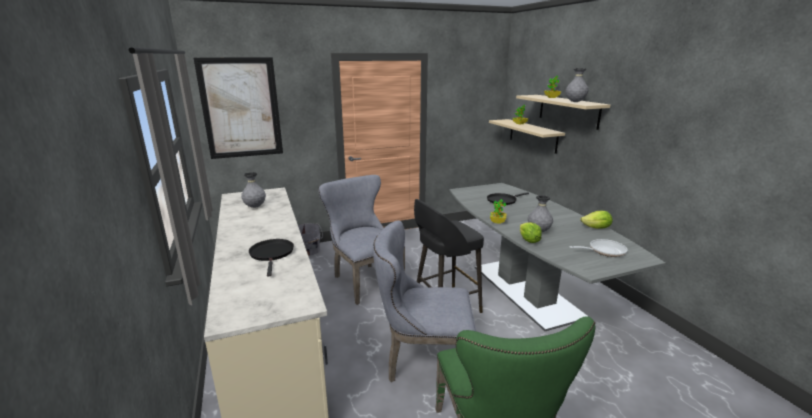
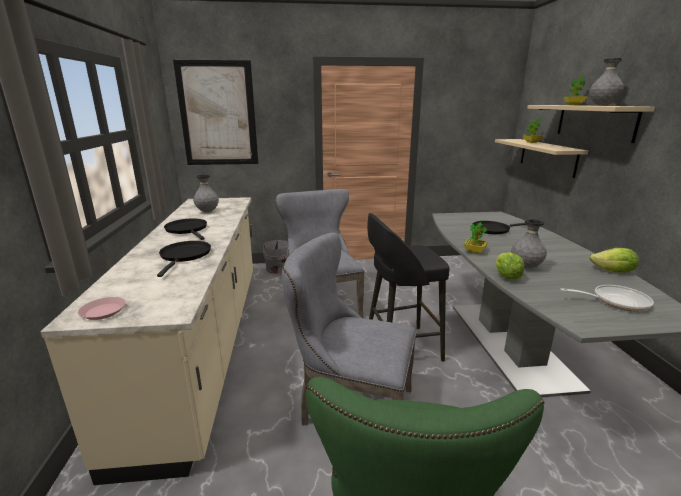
camera: 15 degrees right, 0 degrees up
(244, 312) = (103, 311): none -> pink plate
(251, 228) = (187, 229): none -> black frying pan

